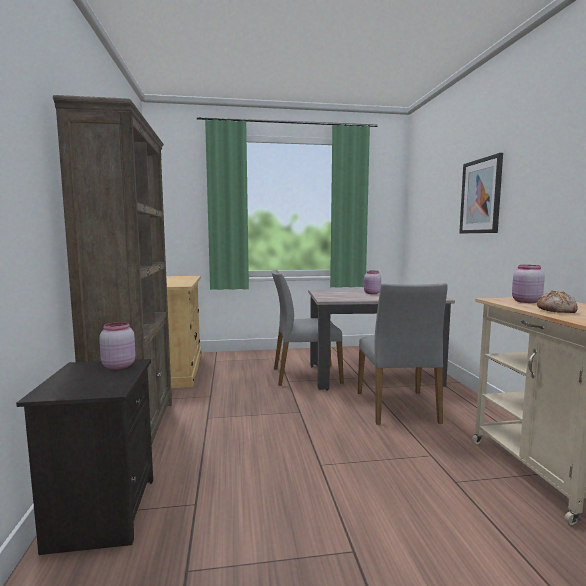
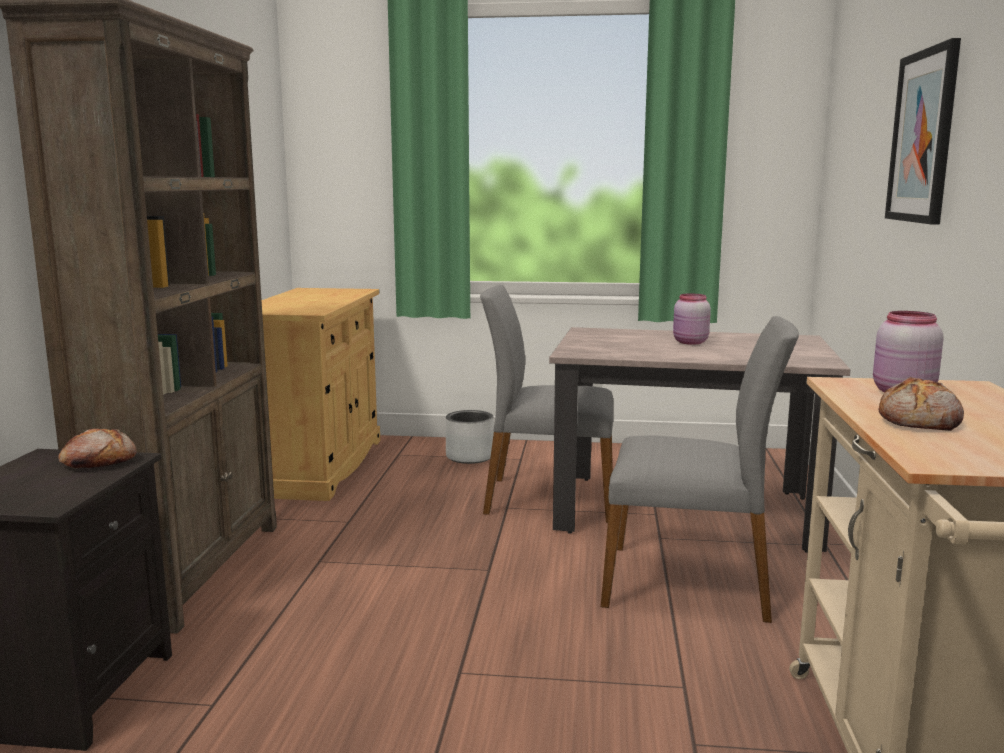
camera: 15 degrees right, 5 degrees up
(118, 366) = (98, 462): pink jar -> bread
(253, 359) = (469, 457): none -> grey planter
(398, 407) = (689, 583): grey chair -> grey chair turned 90 degrees counterclockwise

